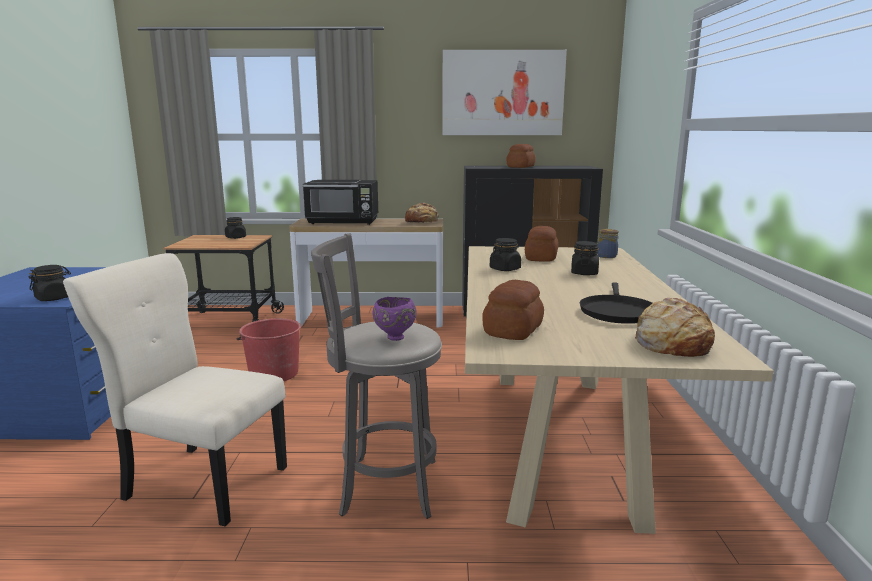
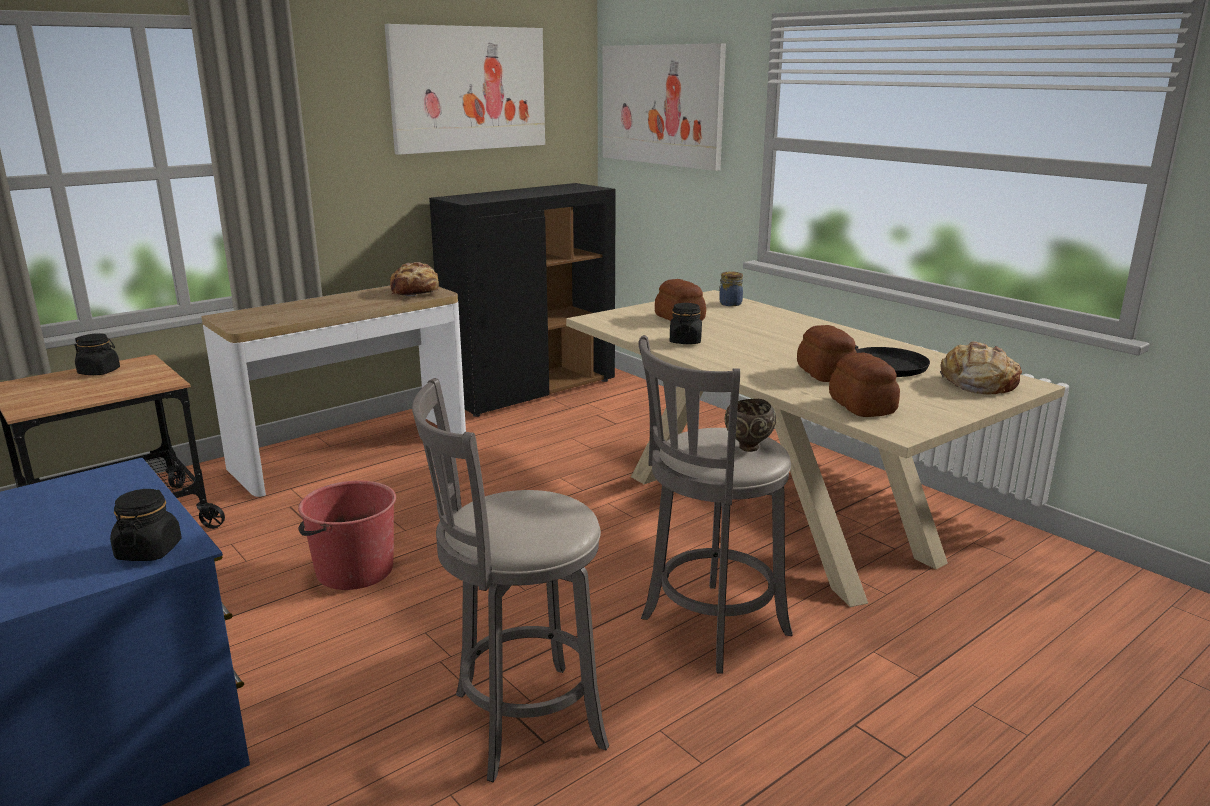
camera: 40 degrees left, 5 degrees up
(202, 481) = (519, 722): beige chair -> grey stool
(343, 222) = (299, 311): black microwave -> none
(394, 338) = (748, 448): purple bowl -> brown bowl
(521, 167) = (517, 194): bread -> bread (826, 373)
(584, 273) = (761, 329): black jar -> none
(640, 102) = (661, 105): none -> picture

